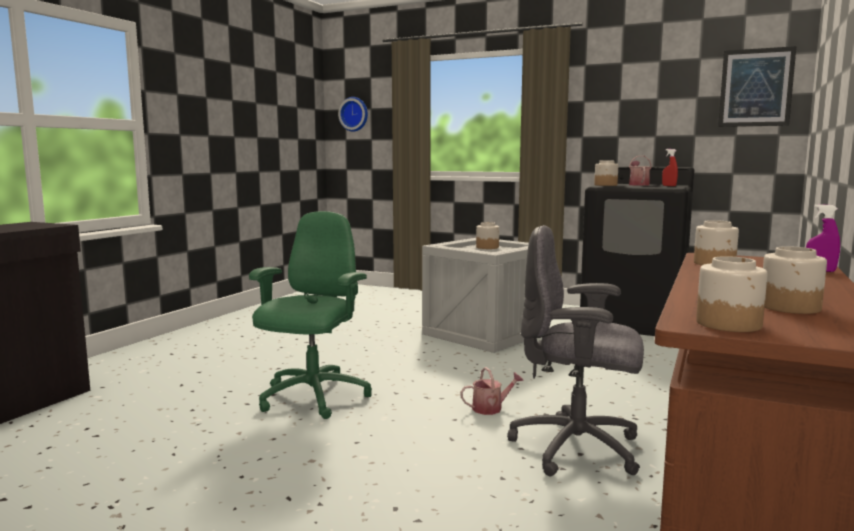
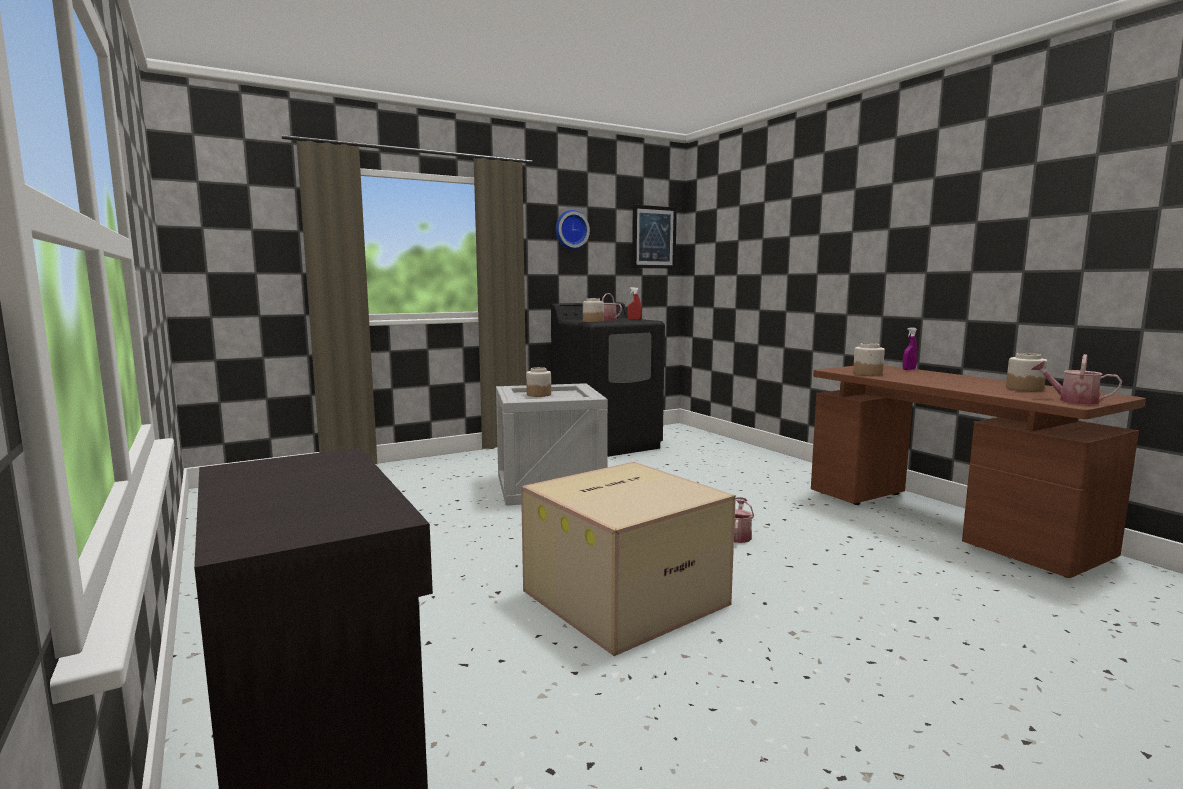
camera: 55 degrees left, 0 degrees up
(312, 398) = (625, 596): green office chair -> cardboard box
(354, 114) = (223, 235): wall clock -> wall clock (571, 230)
(578, 449) = (841, 535): grey office chair -> none
(729, 324) = (1072, 400): jar -> watering can

